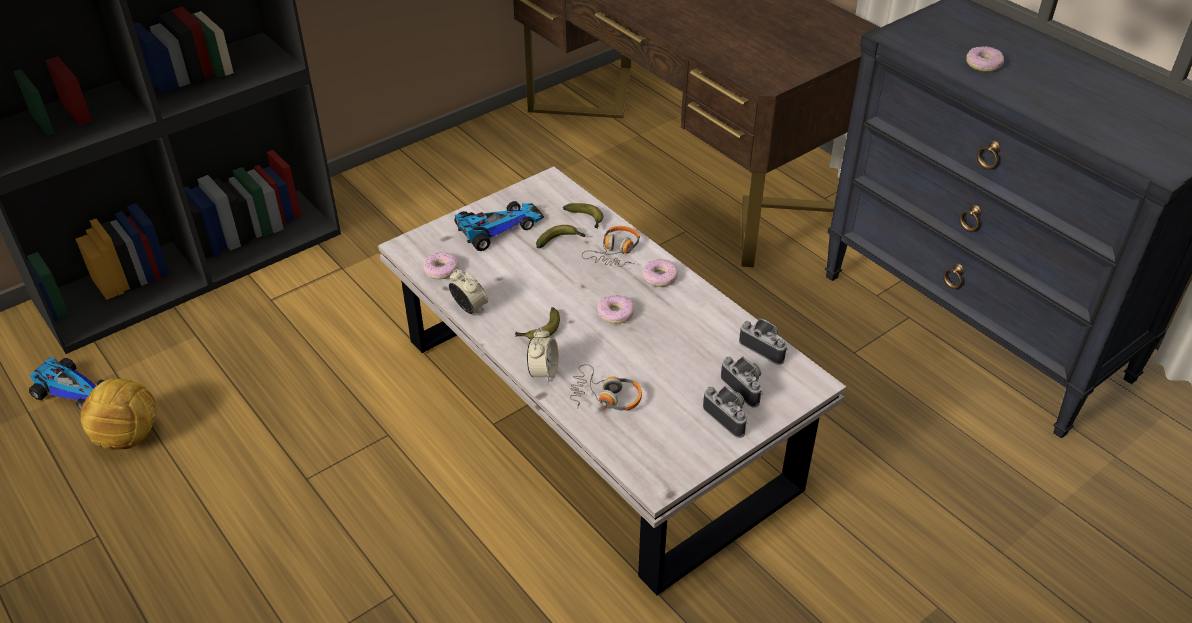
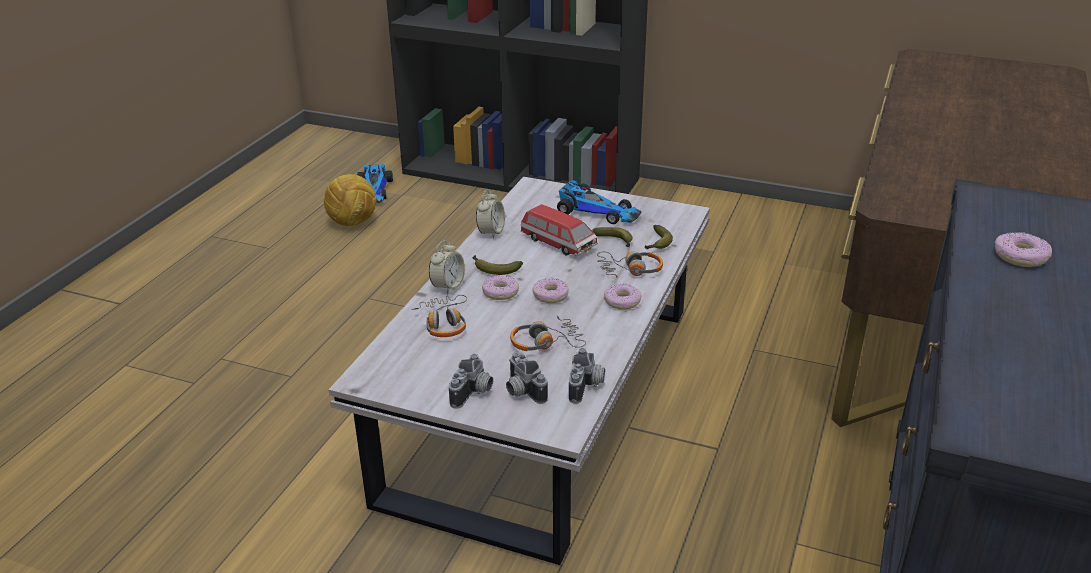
camera: 60 degrees right, 10 degrees down
(441, 270) = (521, 207): donut -> donut (500, 292)
(531, 274) = (558, 243): none -> toy car
(543, 372) = (448, 286): alarm clock -> alarm clock turned 45 degrees counterclockwise
(686, 345) = (546, 342): none -> headphones
(746, 387) = (521, 391): camera -> camera turned 120 degrees clockwise

